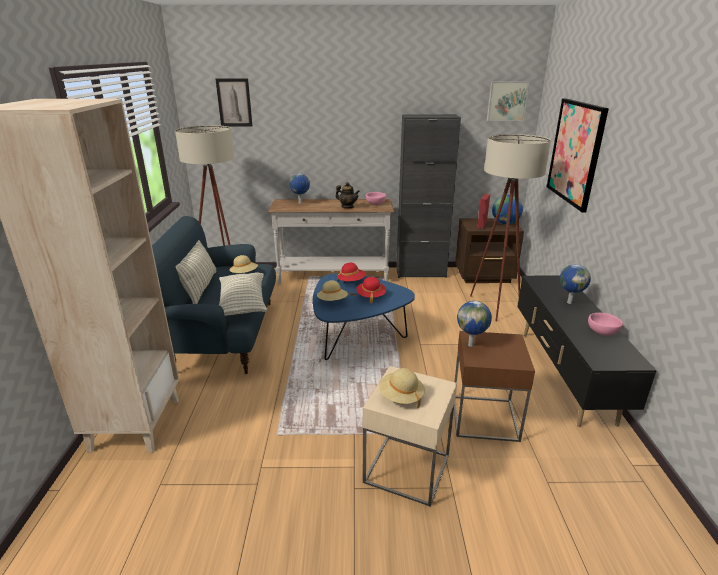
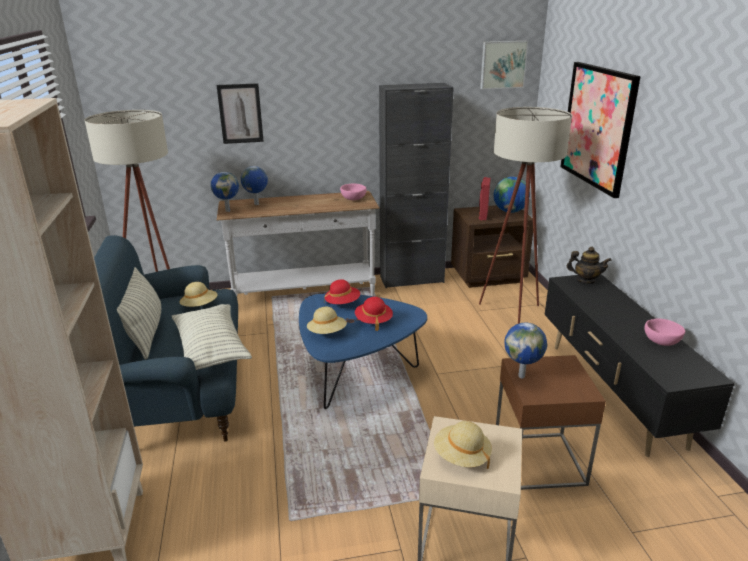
camera: 10 degrees left, 0 degrees up
(234, 102) = (158, 78): picture -> picture (240, 113)
(347, 207) = (319, 205): teapot -> teapot (586, 280)
(569, 302) = (613, 307): globe -> globe (228, 210)

